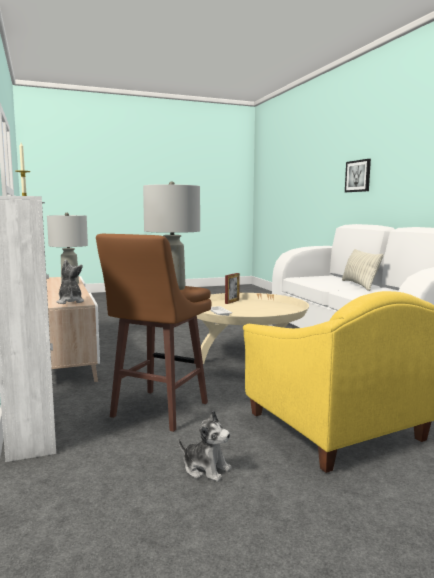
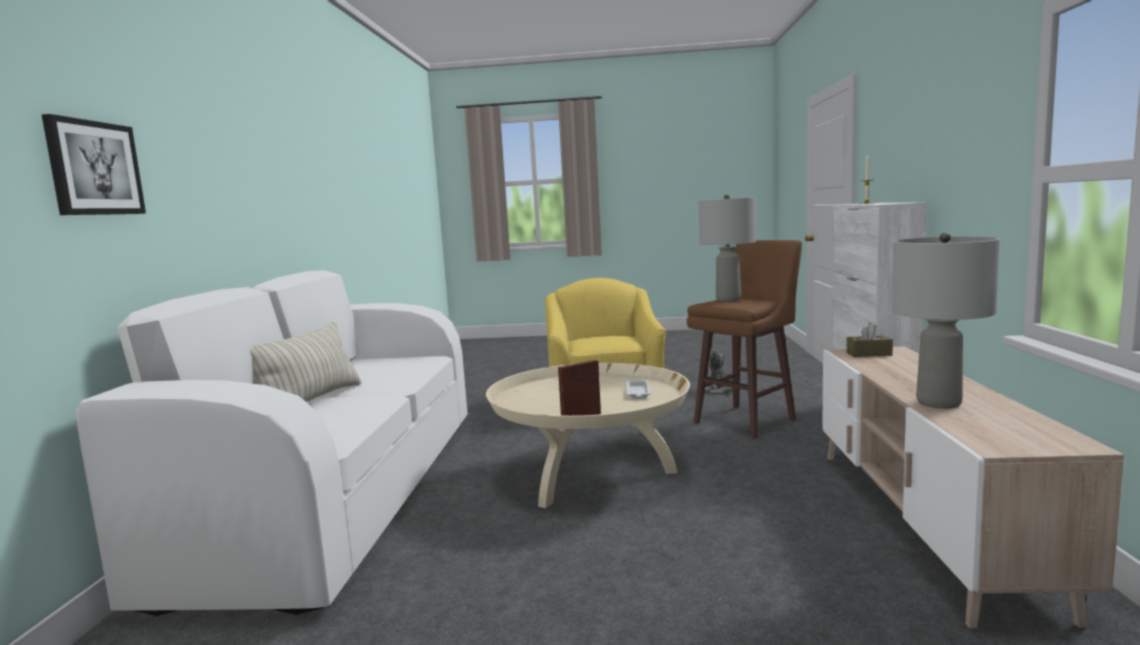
camera: 155 degrees left, 0 degrees up
(70, 302) = (869, 354): plush toy -> brown tissue box

